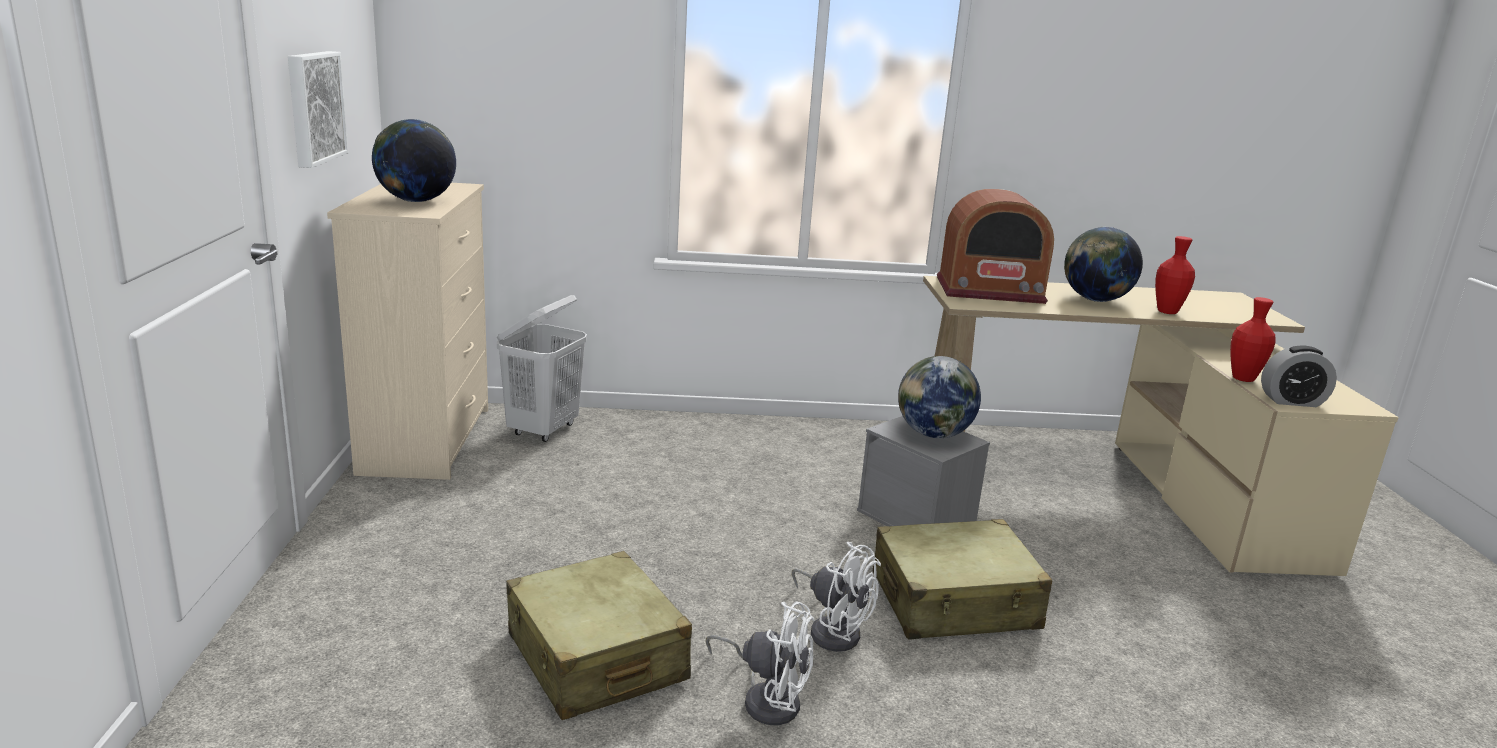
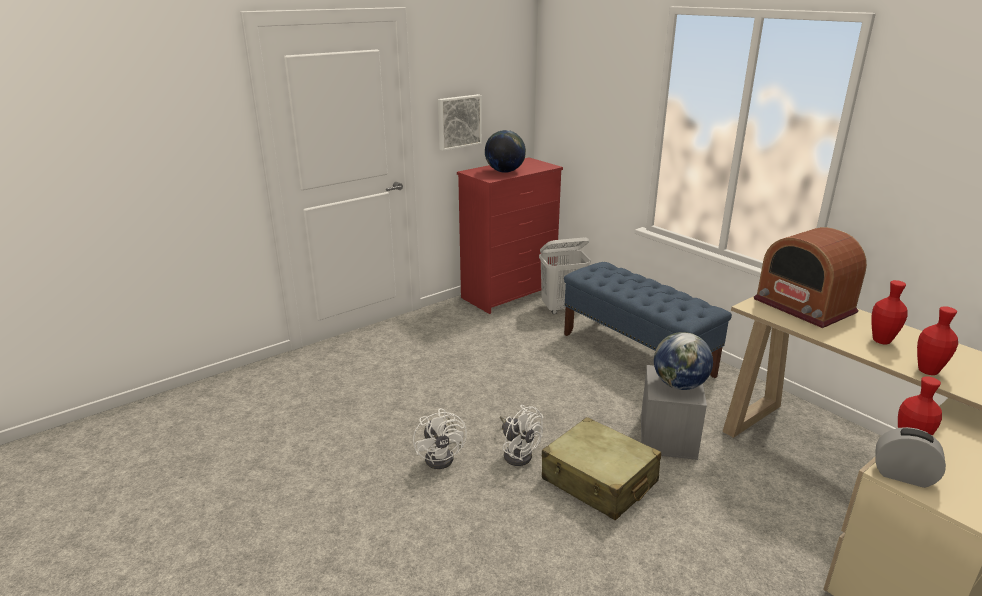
camera: 55 degrees right, 5 degrees up
(428, 439) = (510, 294): beige dresser -> red dresser
(596, 658) = (418, 405): beige suitcase -> none
(731, 447) = (637, 354): none -> blue bench
(832, 630) = (518, 453): white fan -> white fan turned 45 degrees counterclockwise
(1095, 300) = (881, 341): globe -> red vase
(1292, 401) = (903, 476): alarm clock -> alarm clock turned 150 degrees clockwise

